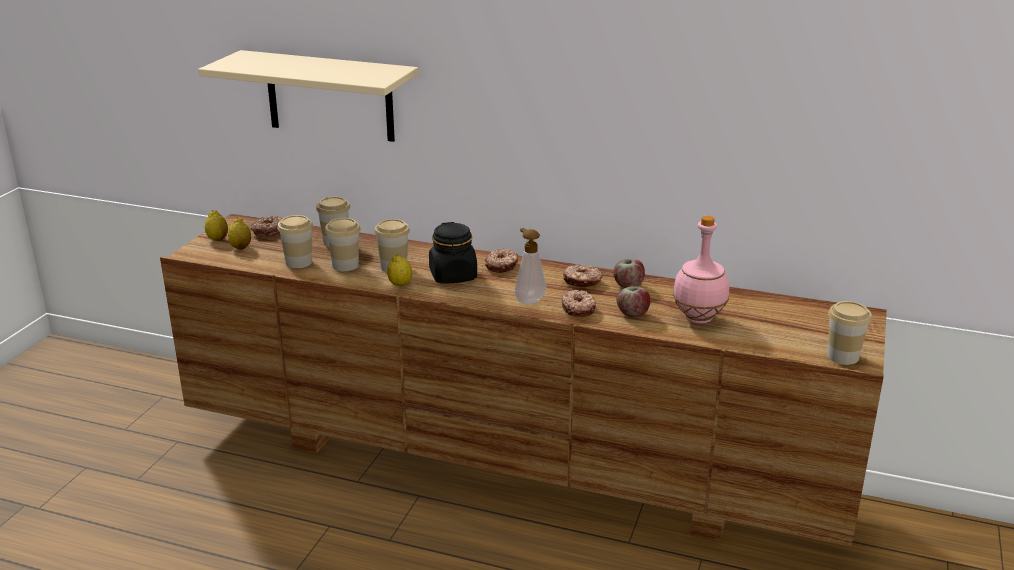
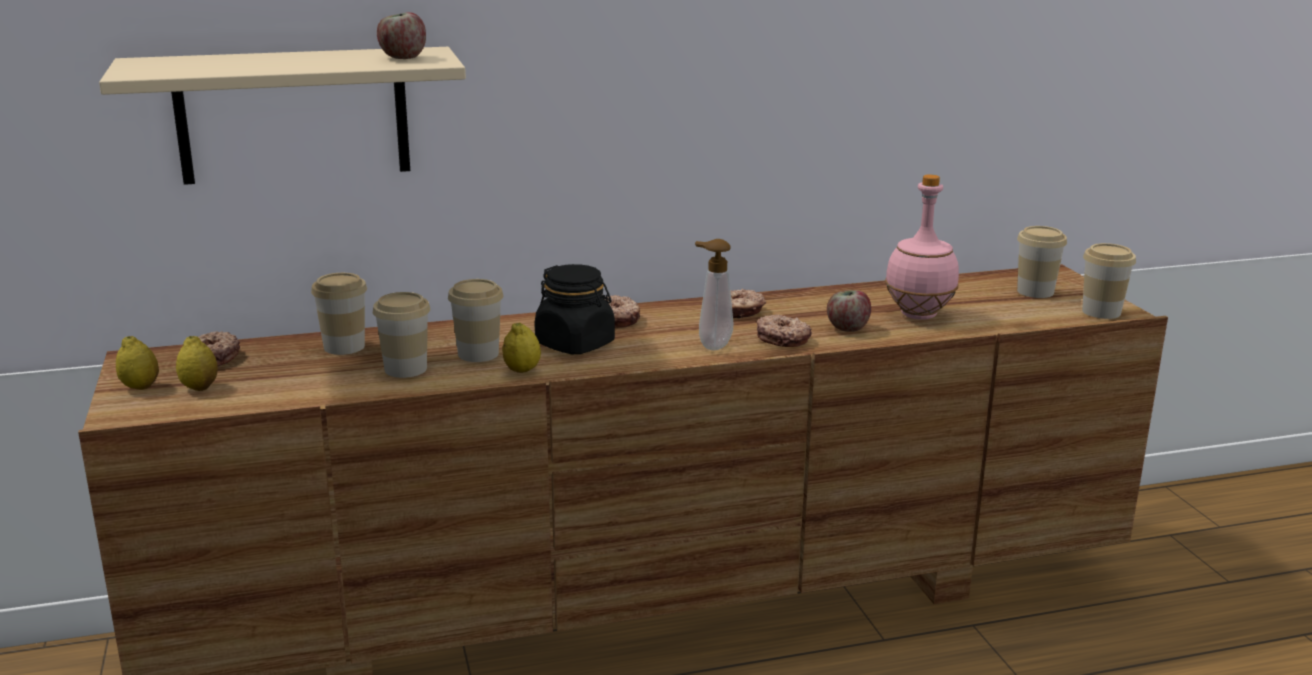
camera: 35 degrees left, 5 degrees down
(298, 262) = (327, 383): cup -> cup (1035, 291)
(628, 285) = (794, 303): apple -> apple (402, 57)

